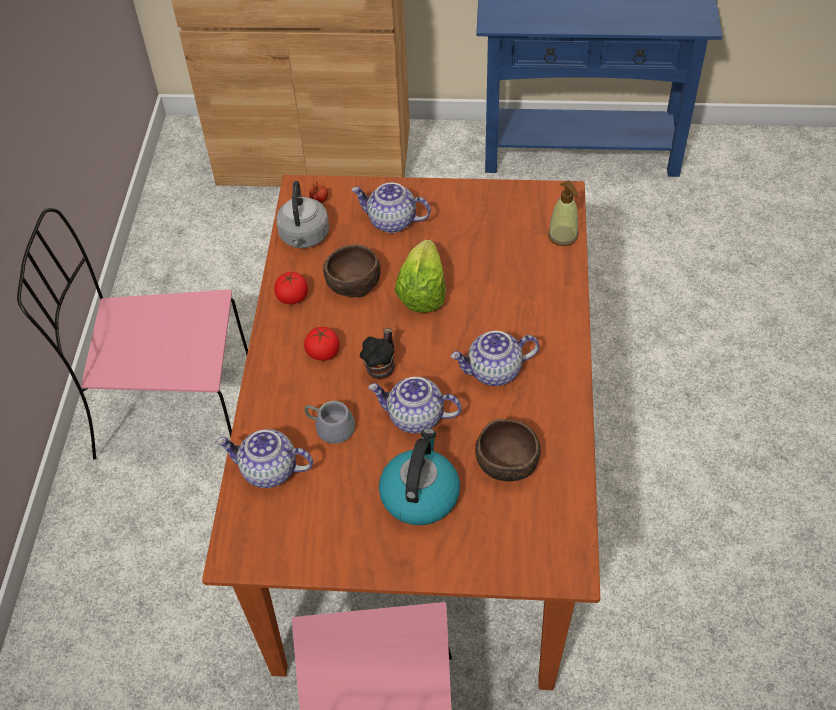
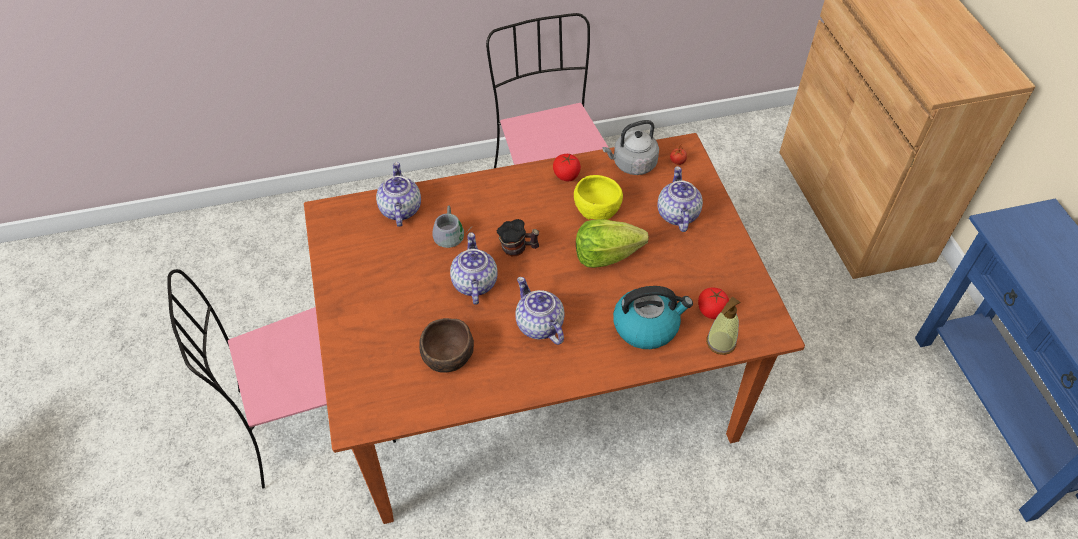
camera: 70 degrees right, 0 degrees up
(323, 353) = (518, 209): tomato -> tomato (711, 310)
(352, 283) = (596, 207): brown bowl -> yellow bowl
(420, 494) = (402, 304): kettle -> kettle (646, 326)

